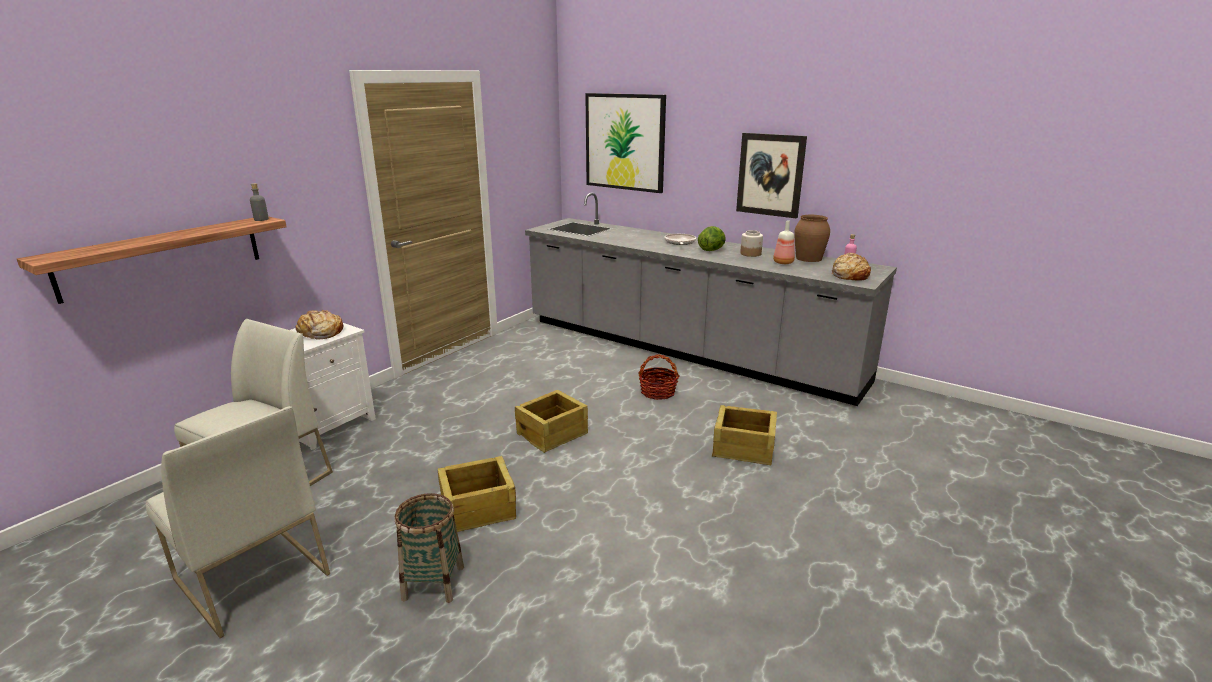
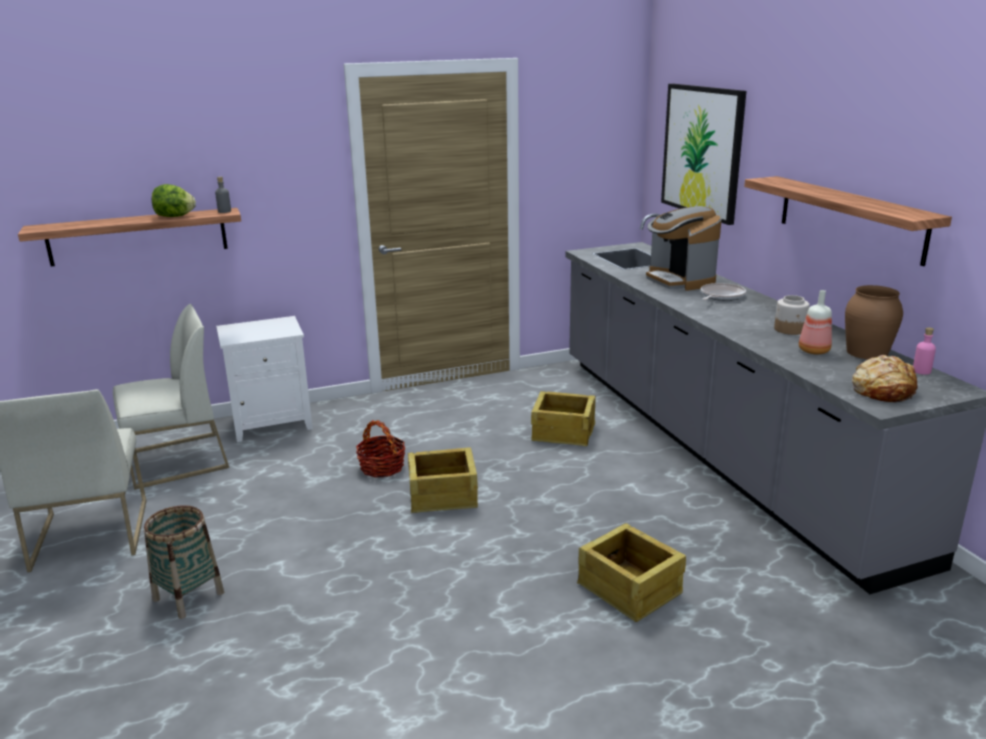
camera: 35 degrees right, 0 degrees up
(320, 333) = (267, 329): bread -> none
(477, 508) = (293, 545): crate -> crate (563, 432)
(638, 237) = (680, 280): none -> coffee machine
(657, 392) = (611, 487): basket -> basket (382, 467)
(712, 250) = (744, 314): lettuce -> lettuce (175, 216)
(770, 175) = (850, 218): picture -> shelf

